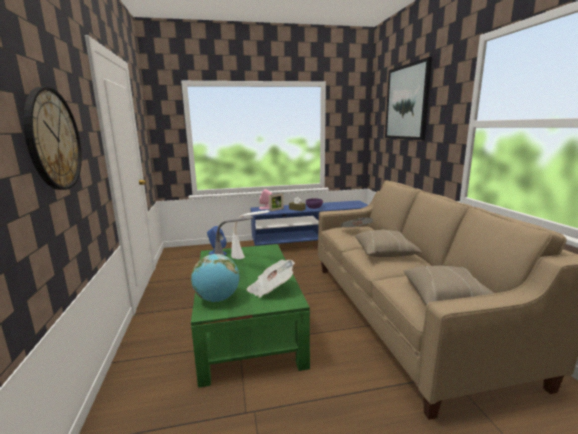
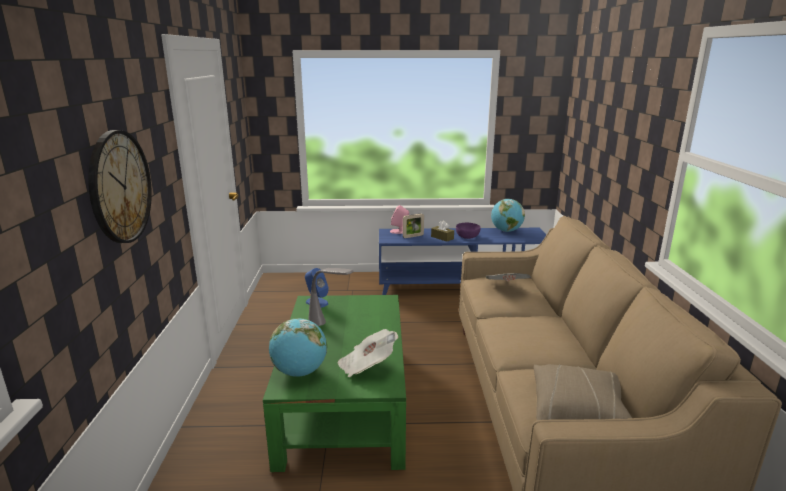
camera: 10 degrees right, 5 degrees up
(250, 260) = (355, 318): white table lamp -> none
(338, 203) = (506, 231): none -> globe
(385, 252) = (531, 329): beige pillow -> none
(407, 102) = (612, 97): picture -> none

